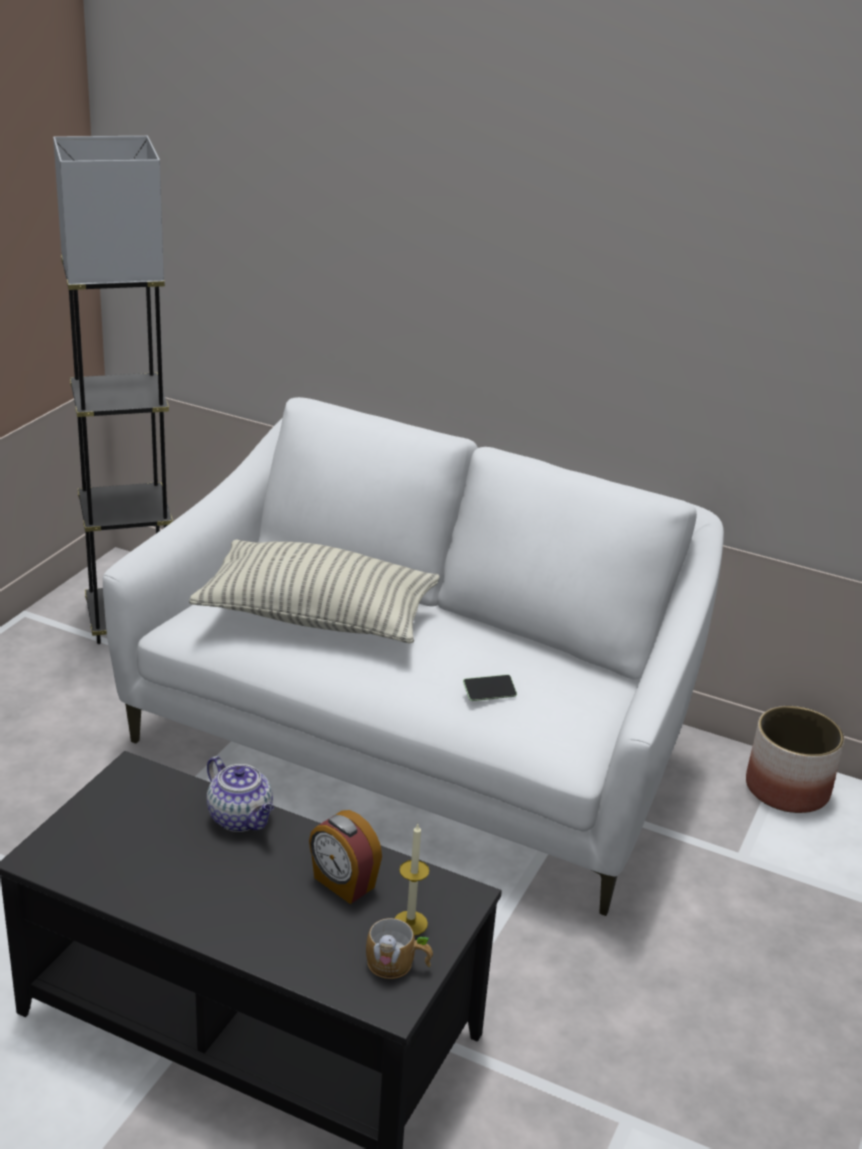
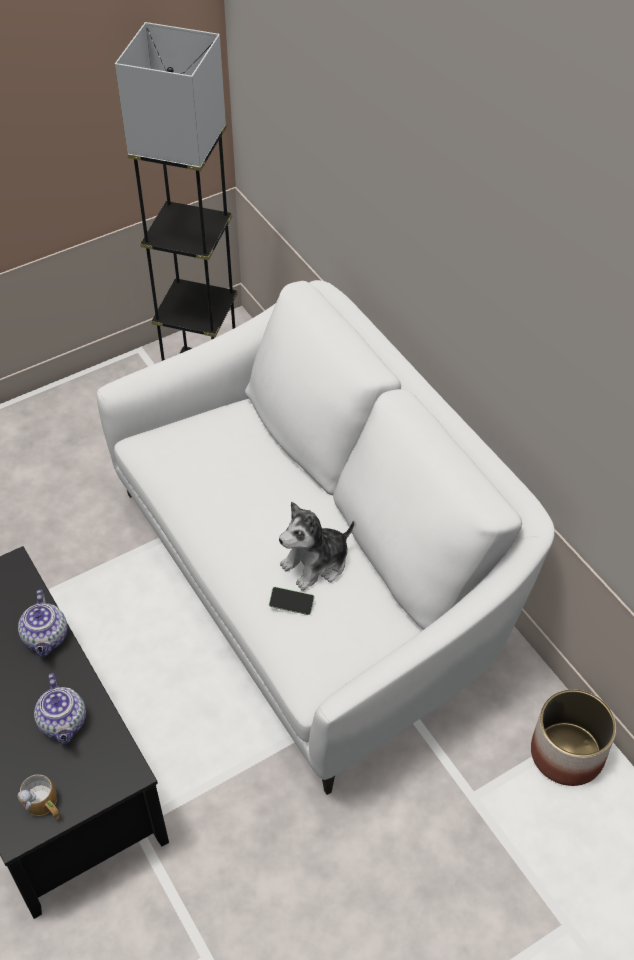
camera: 35 degrees right, 20 degrees up
(317, 617) = (232, 476): pillow -> none
(343, 883) = (64, 723): alarm clock -> teapot
(410, 923) = (78, 777): candle -> none
(479, 656) = (316, 563): none -> plush toy

